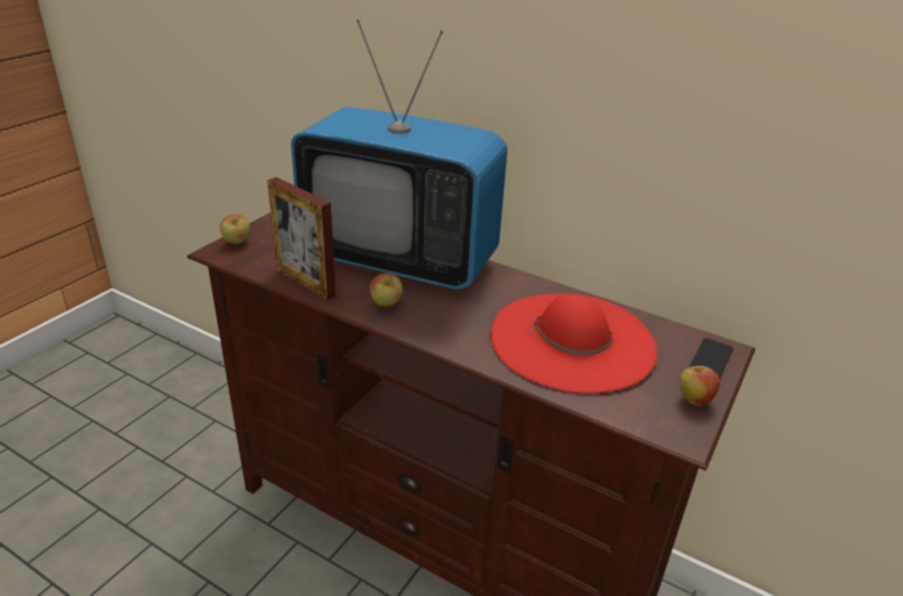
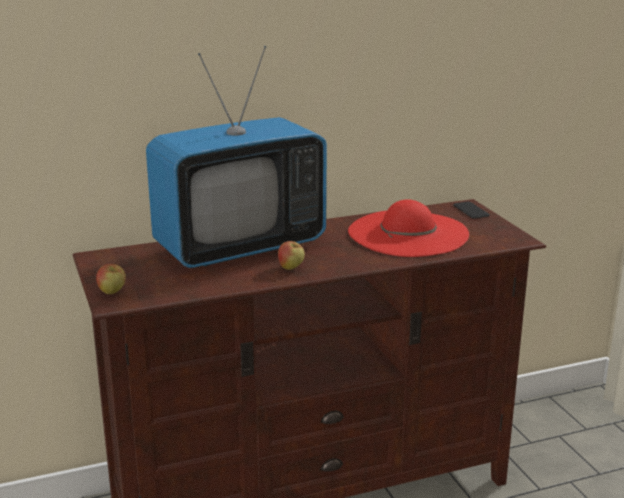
camera: 50 degrees left, 10 degrees down
(305, 282) = (218, 284): picture frame -> none
(694, 400) = (497, 227): apple -> none

